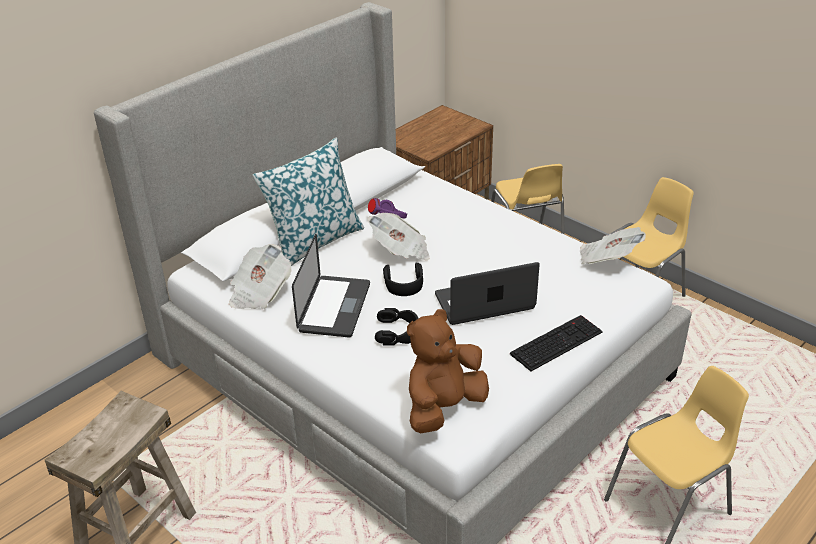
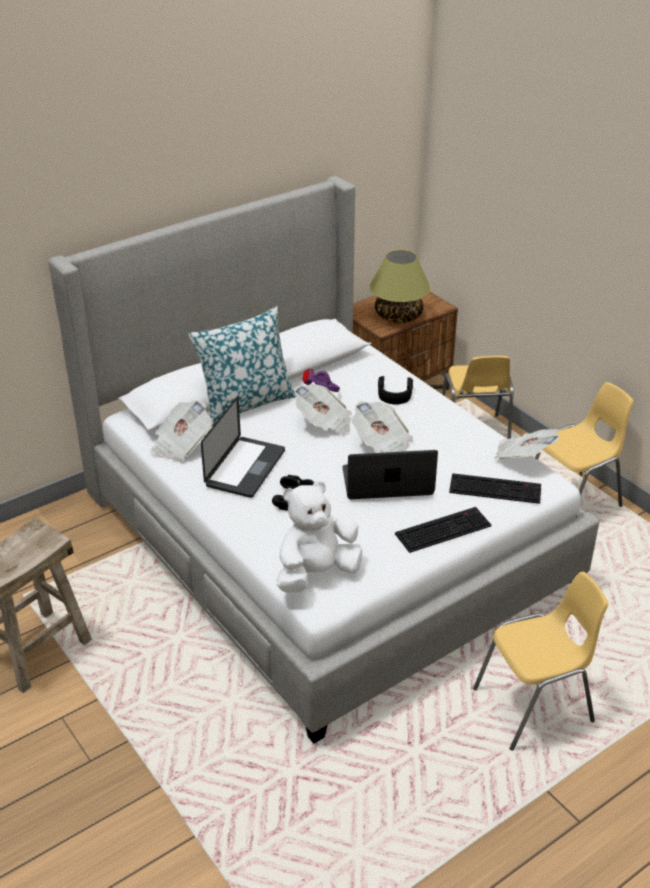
camera: 10 degrees right, 0 degrees up
(404, 284) = (317, 455): black headphones -> black headphones (394, 394)
(438, 138) = (398, 316): none -> table lamp
(443, 408) = (316, 573): brown plush toy -> white plush toy
(465, 264) = (382, 444): none -> newspaper
(593, 294) = (496, 488): none -> keyboard

